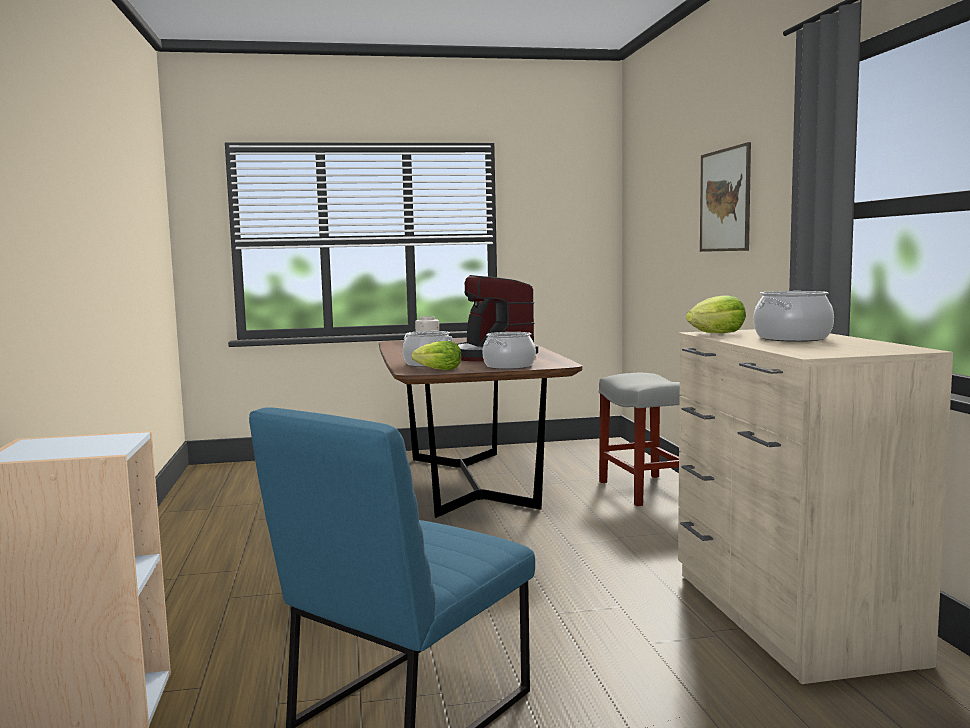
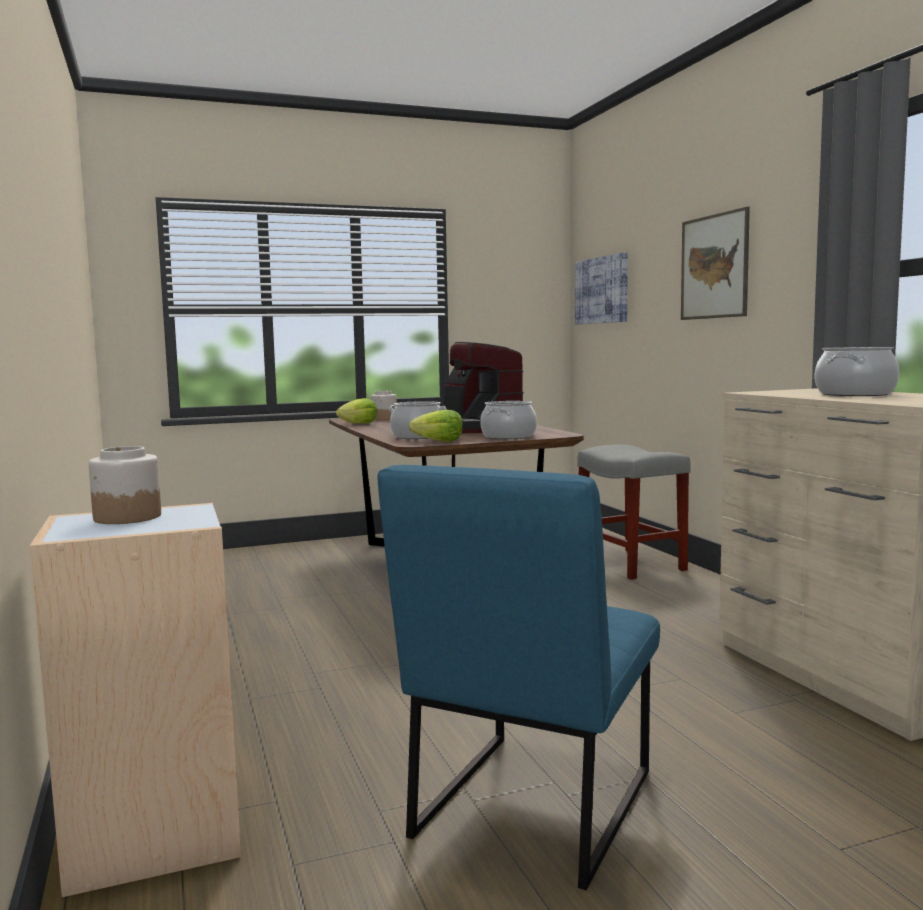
camera: 10 degrees left, 0 degrees up
(68, 443) = (127, 517): none -> jar
(643, 219) = (602, 290): none -> picture
(716, 334) = (767, 392): lettuce -> lettuce (359, 424)

